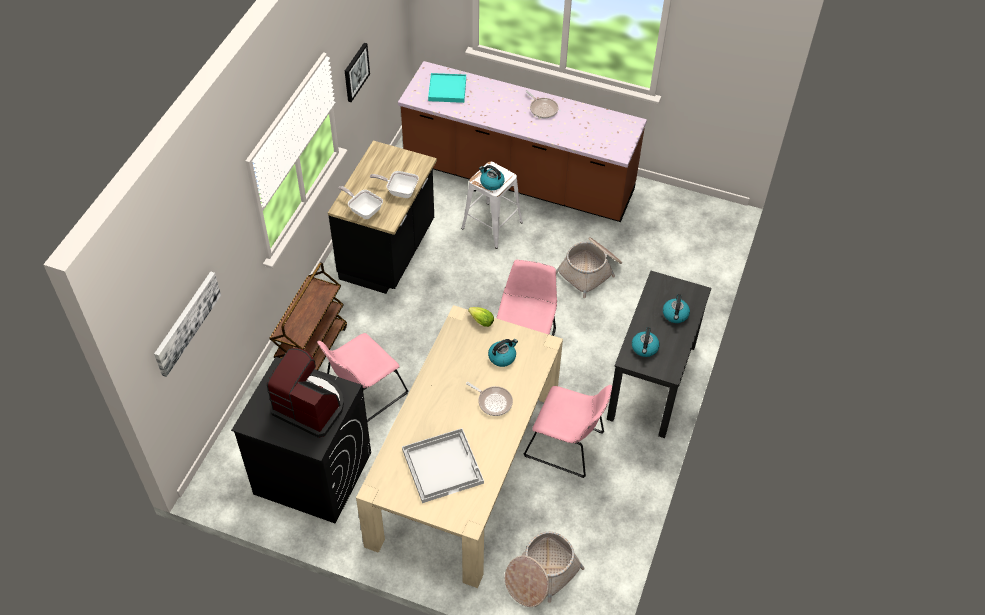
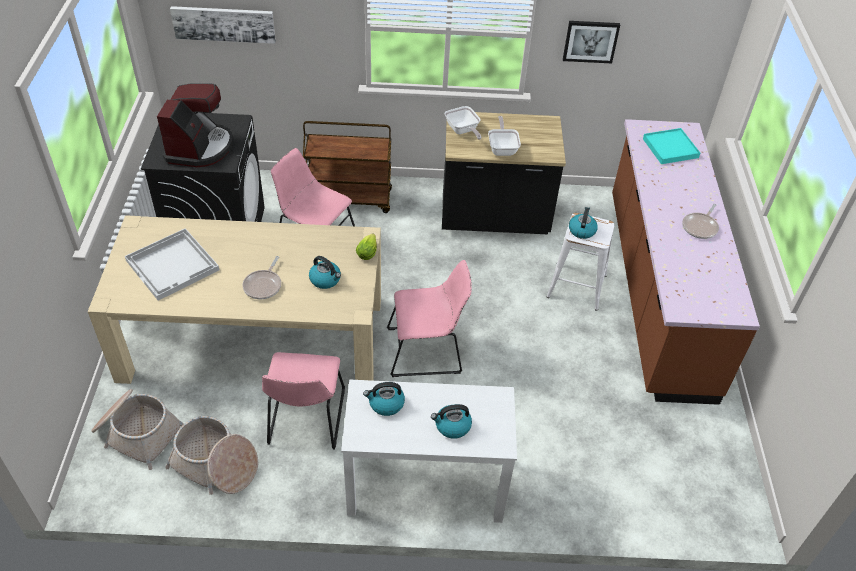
camera: 70 degrees right, 5 degrees down
(363, 210) = (463, 131): frying pan -> frying pan turned 135 degrees clockwise
(590, 271) = (561, 387): basket -> basket (215, 465)
(652, 382) = (425, 485): black desk -> white desk

